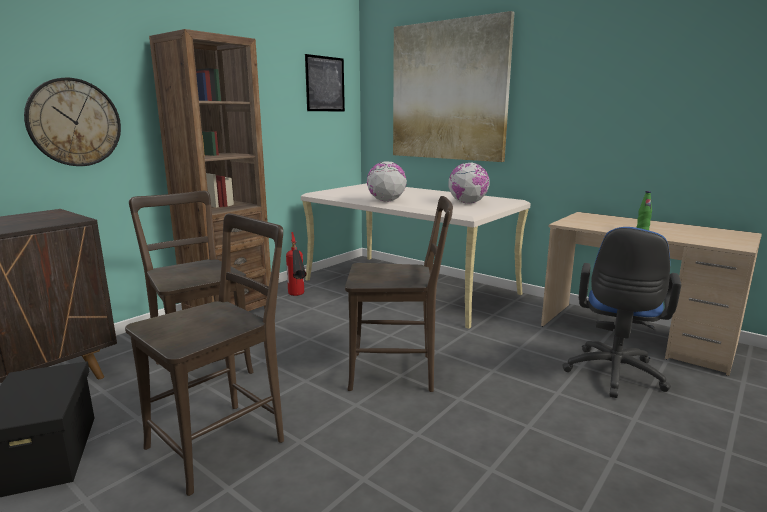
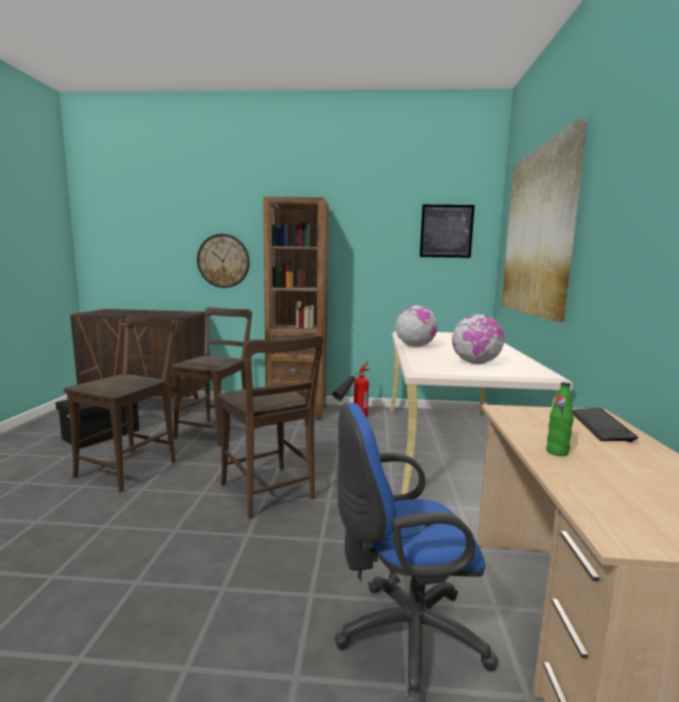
camera: 55 degrees right, 5 degrees down
(222, 441) = (131, 467): brown chair -> brown chair turned 75 degrees counterclockwise
(605, 218) = (600, 426): none -> keyboard

